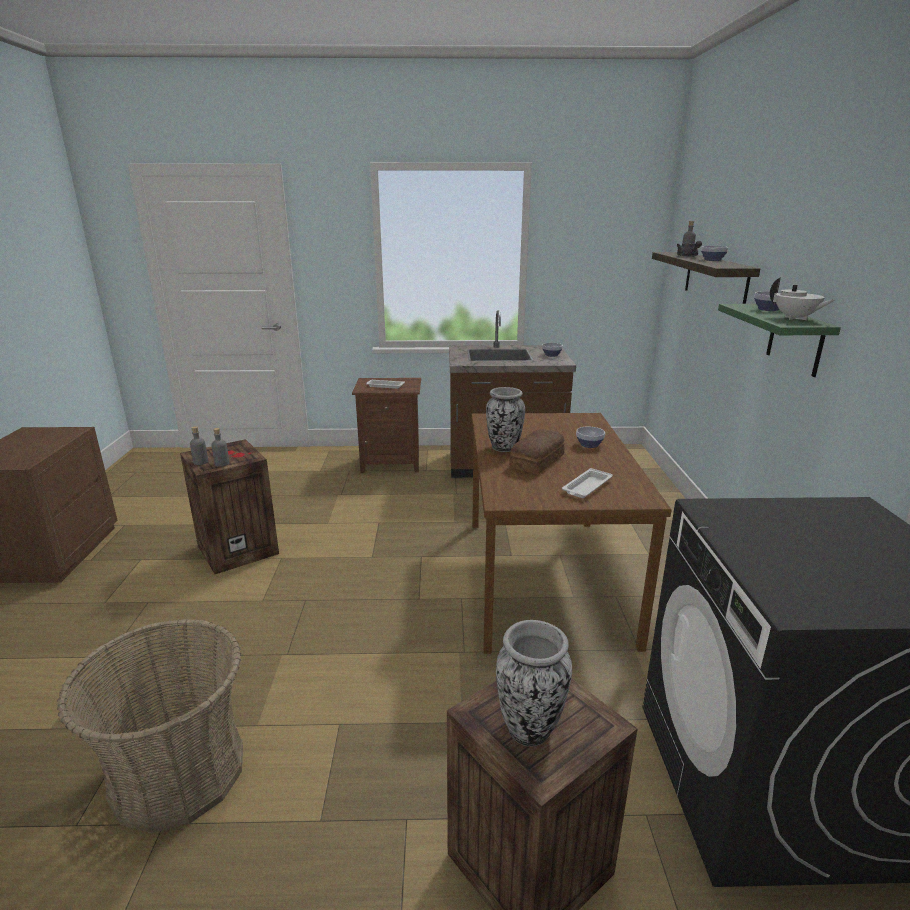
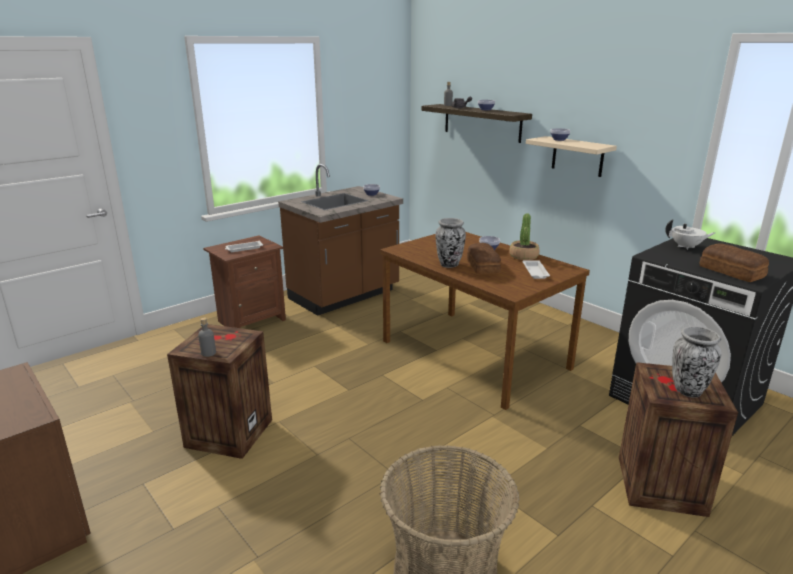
camera: 40 degrees left, 0 degrees up
(222, 463) = (232, 347): grey bottle -> none
(614, 465) = (523, 256): none -> potted plant
(795, 318) = (587, 143): white teapot -> white teapot (686, 247)
(795, 340) = (577, 156): green shelf -> beige shelf
(797, 579) = (731, 272): none -> bread

